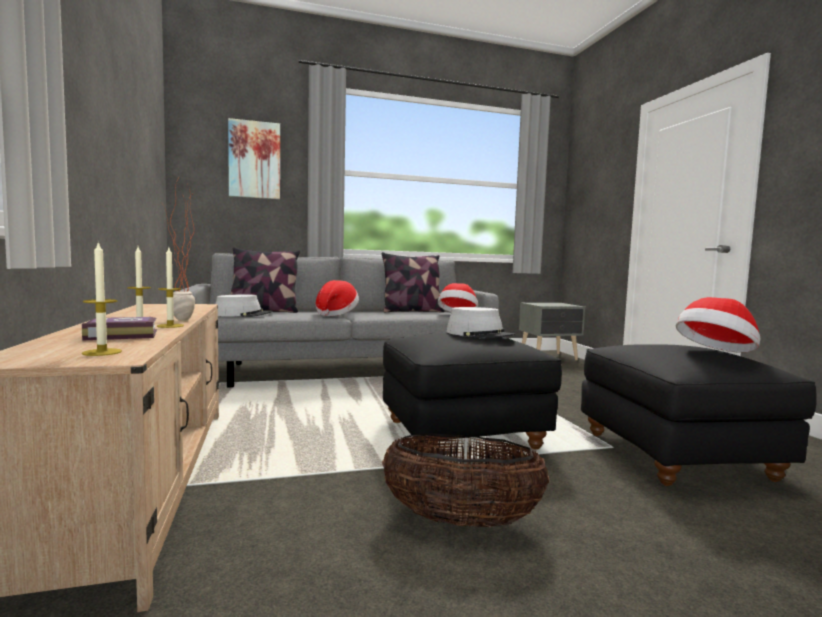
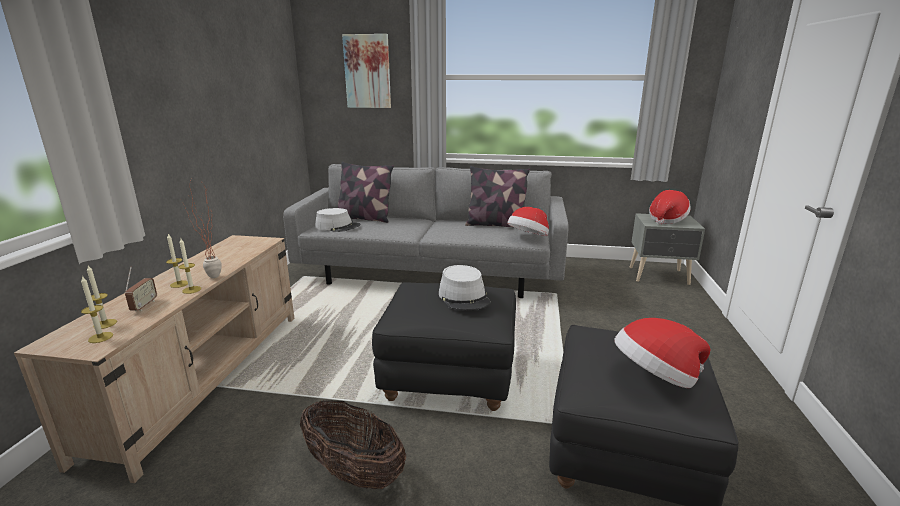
camera: 25 degrees right, 15 degrees up
(83, 345) = (105, 324): none -> candle
(120, 335) = (144, 306): book -> radio
(336, 314) = (414, 229): hat -> hat (666, 220)

